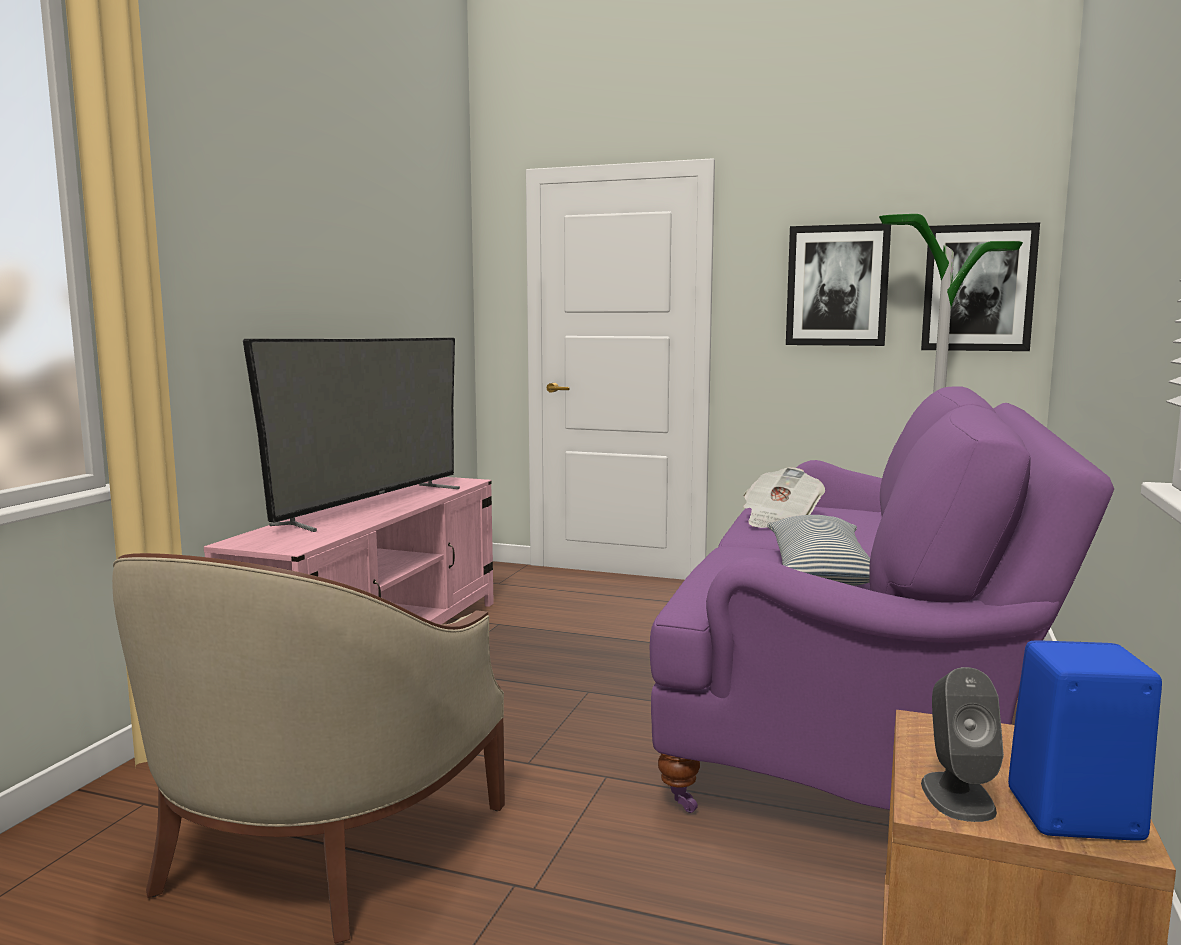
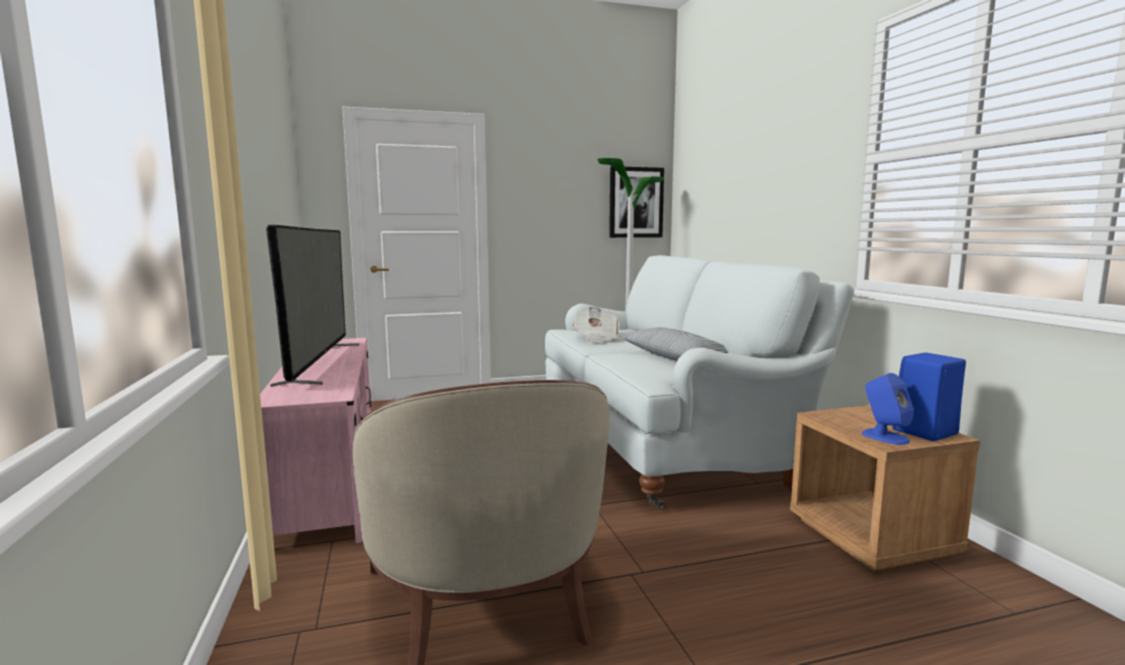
camera: 35 degrees left, 0 degrees up
(837, 285) = (563, 199): picture -> none
(861, 713) = (664, 439): purple sofa -> white sofa
(957, 796) = (884, 437): grey speaker -> blue speaker

